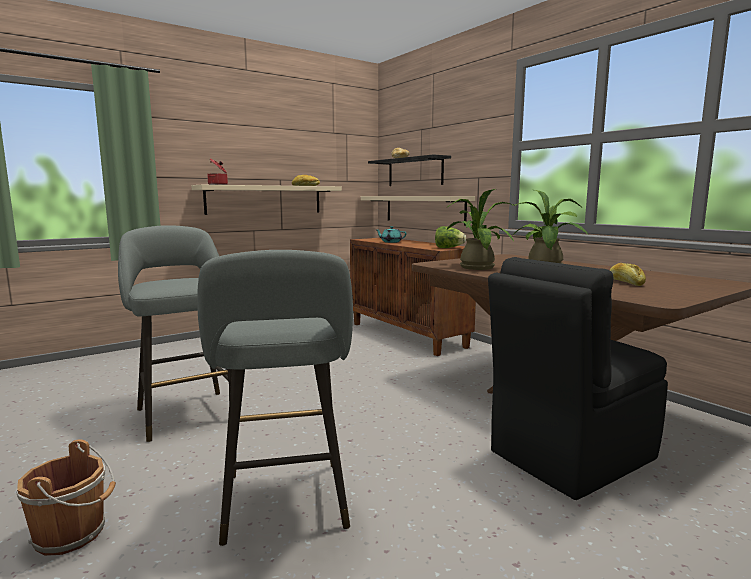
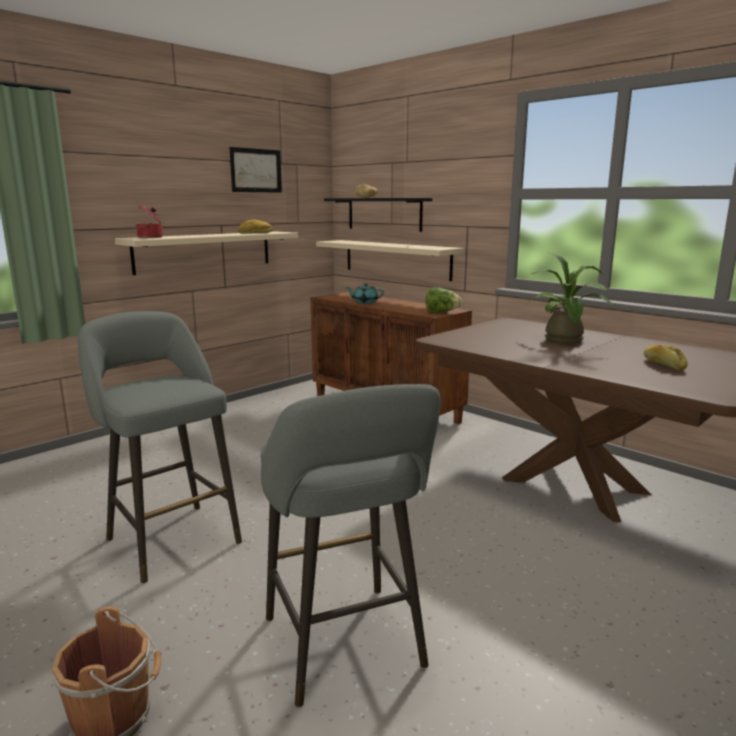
camera: 10 degrees left, 5 degrees up
(311, 137) = (256, 170): none -> picture
(476, 267) = (492, 344): potted plant -> none
(569, 456) = (614, 552): black chair -> none

